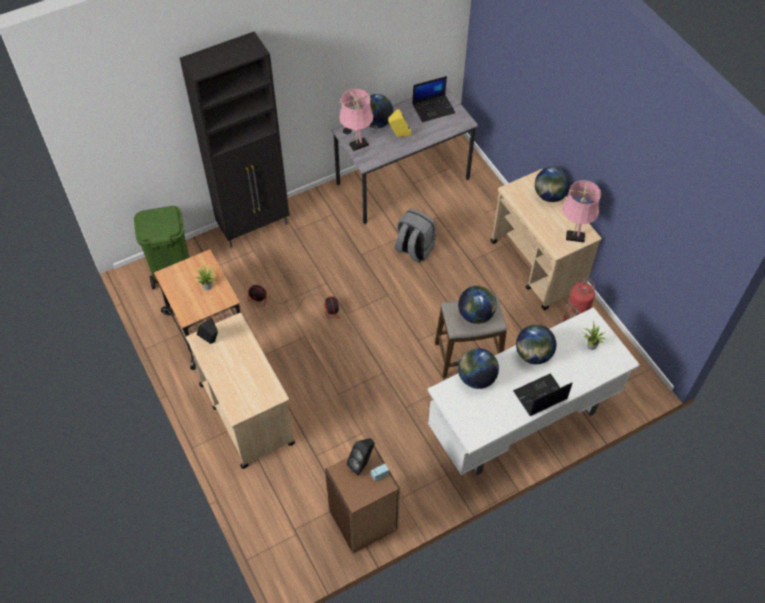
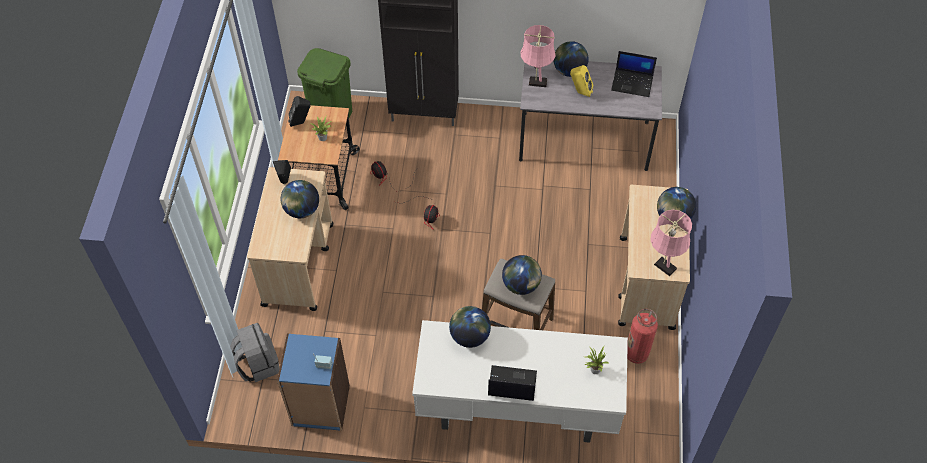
camera: 35 degrees right, 0 degrees up
(362, 464) = (318, 347): black speaker -> black speaker (301, 122)
(363, 521) = (320, 406): brown bookcase -> blue bookcase
(414, 249) = (545, 206): grey backpack -> grey backpack (258, 364)
(533, 354) = (536, 346): globe -> globe (302, 210)

